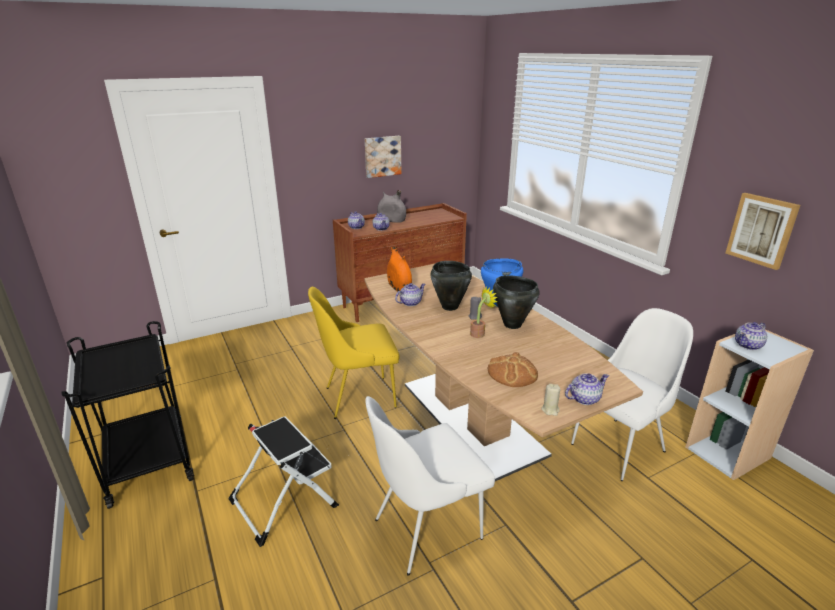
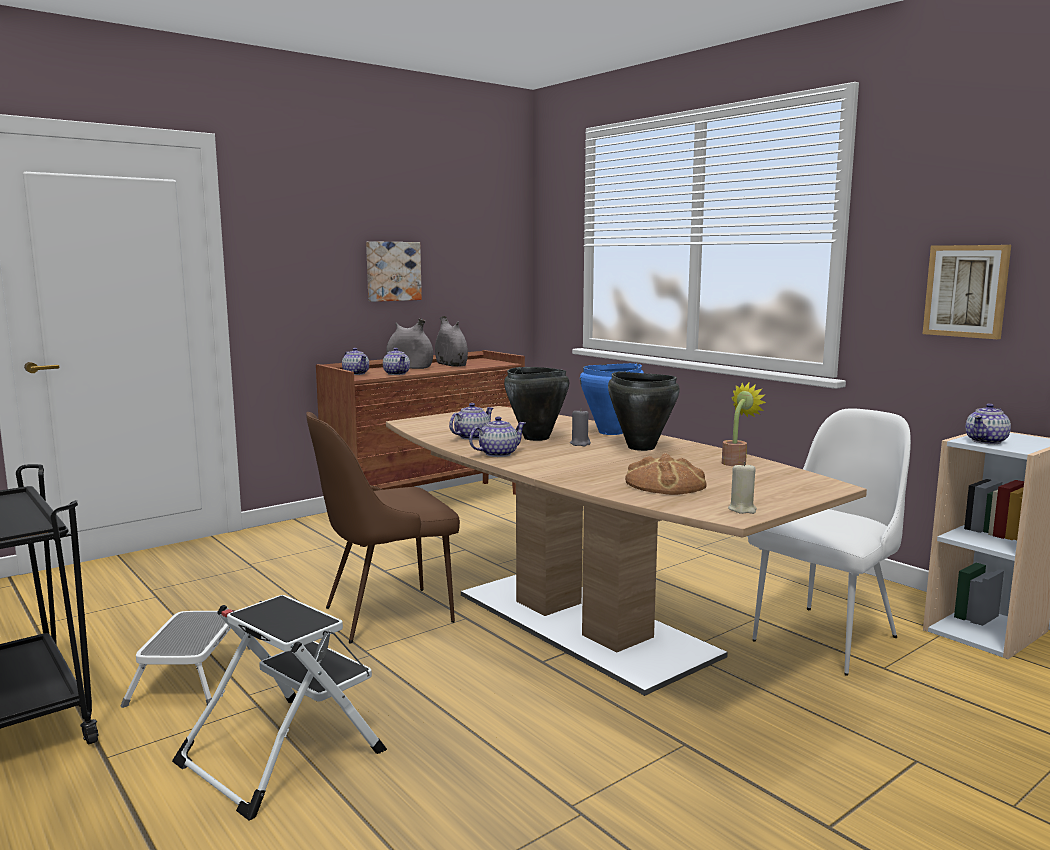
camera: 10 degrees left, 15 degrees down
(247, 434) = (193, 675): none -> grey step ladder
(360, 398) = (388, 615): yellow chair -> brown chair
(399, 288) = (447, 426): orange vase -> none
(418, 218) = (451, 365): none -> grey vase
(427, 530) = (554, 764): white chair -> none
(479, 333) = (595, 456): potted plant -> potted plant (736, 462)
(584, 398) = (786, 498): teapot -> teapot (497, 454)

